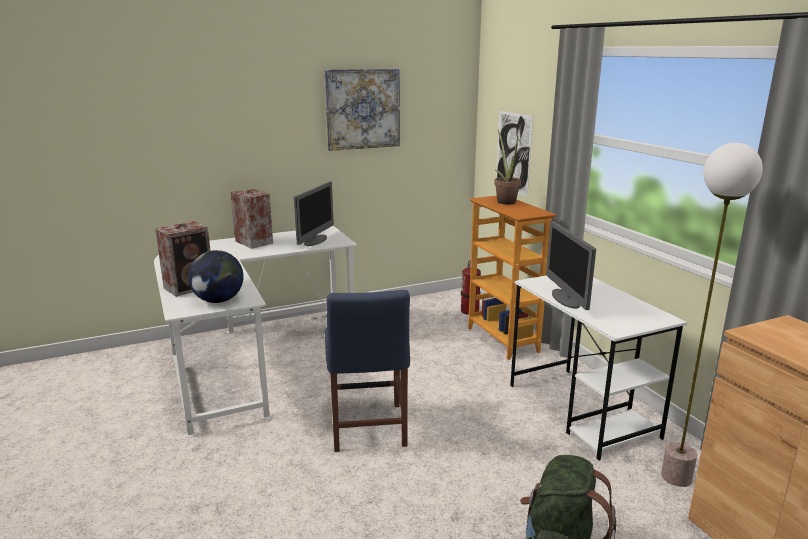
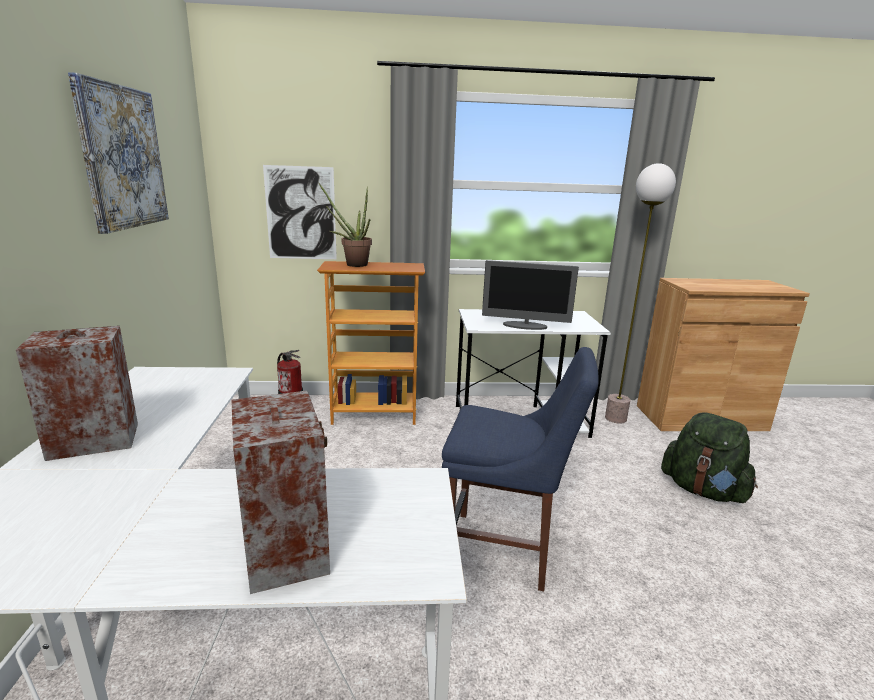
camera: 70 degrees left, 0 degrees up
(218, 301) = (401, 514): globe -> none
(315, 240) = (188, 389): monitor -> none

